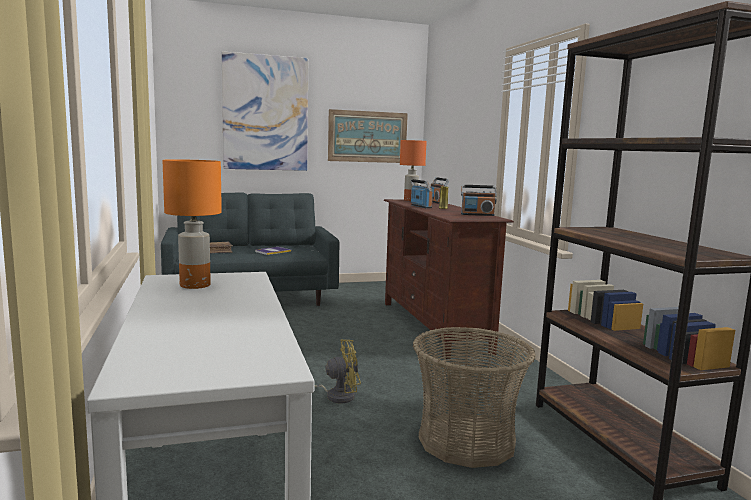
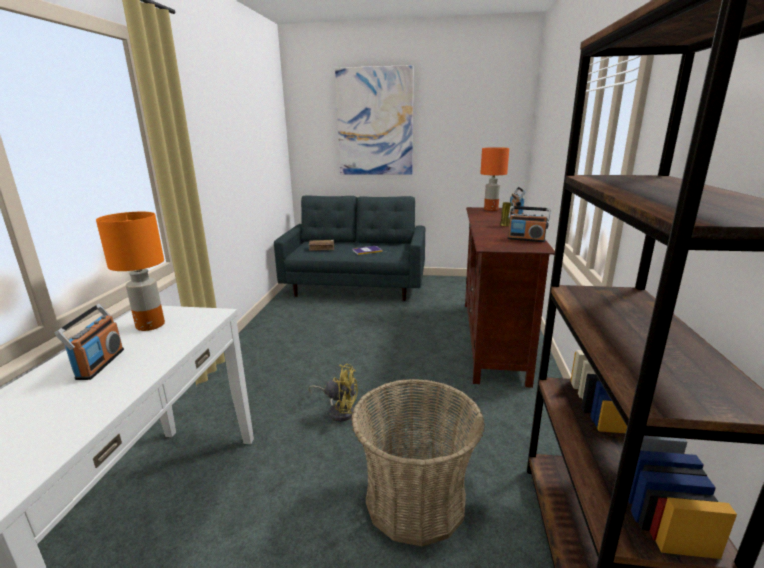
camera: 25 degrees right, 10 degrees up
(367, 136) = (472, 139): picture -> none
(421, 206) = (484, 222): radio -> radio (100, 364)

